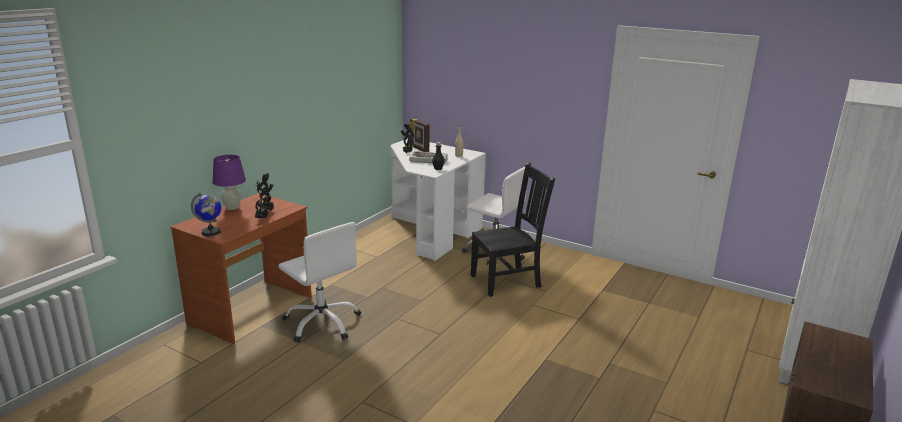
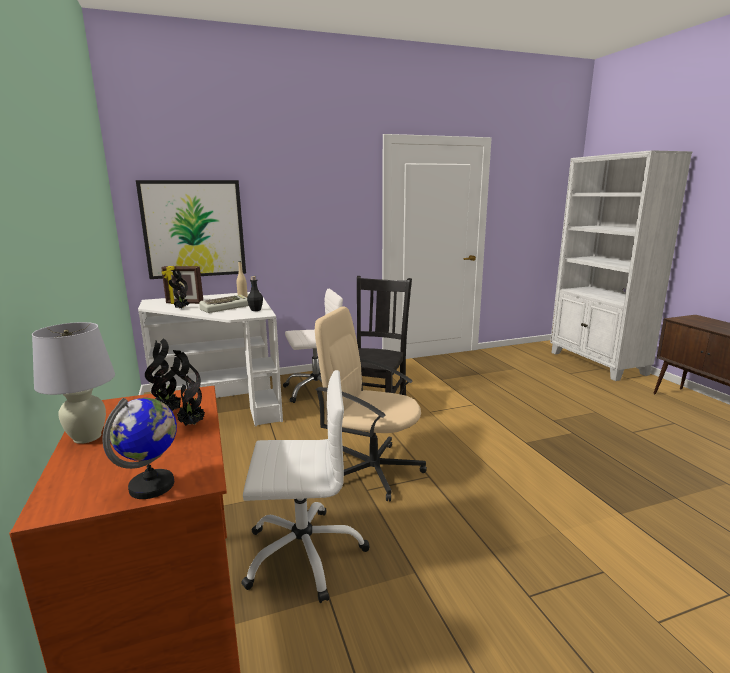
camera: 50 degrees left, 5 degrees down
(232, 208) = (87, 437): purple table lamp -> white table lamp
(421, 312) = (372, 470): none -> beige office chair
(447, 92) = (194, 229): none -> picture

